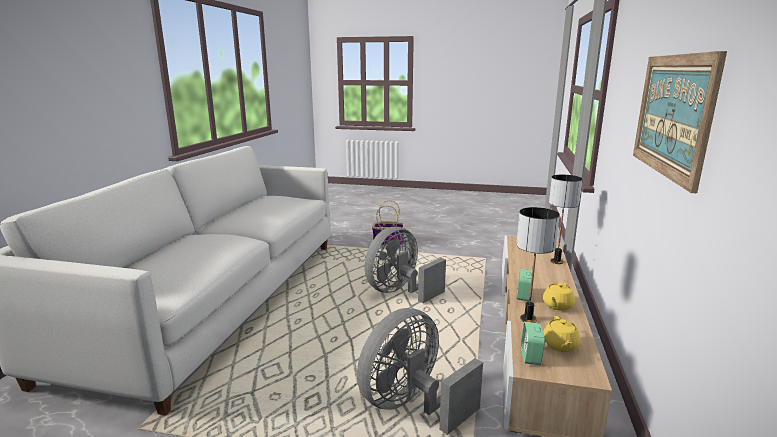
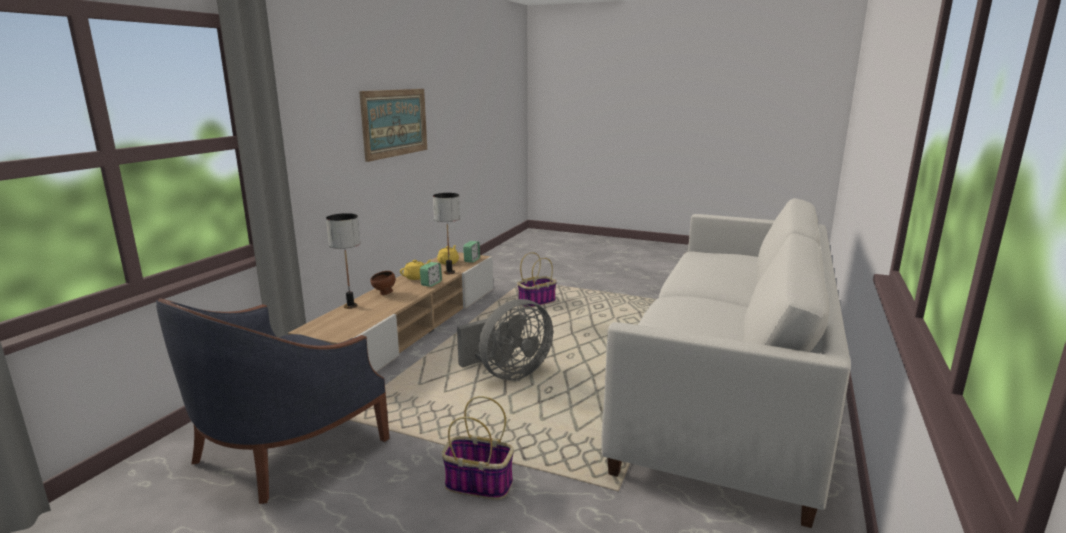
camera: 170 degrees left, 0 degrees up
(412, 405) = (537, 302): grey fan -> basket
(496, 246) = (285, 447): none -> blue armchair
(551, 277) = (384, 294): none -> brown bowl

